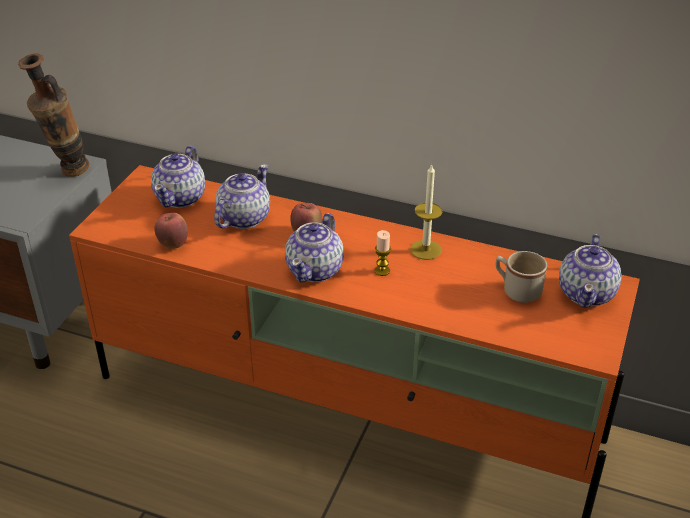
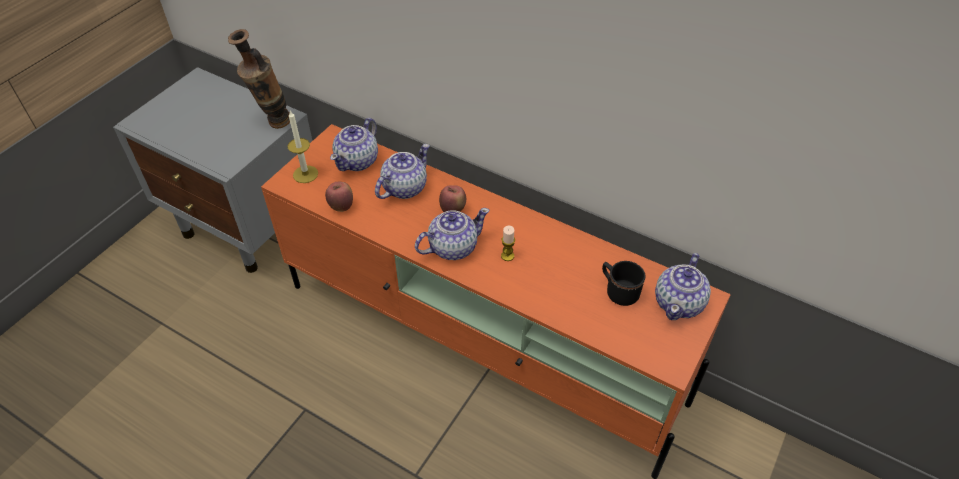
camera: 10 degrees right, 10 degrees up
(315, 270) = (452, 247): teapot -> teapot turned 150 degrees counterclockwise
(425, 249) = (549, 239): candle -> candle (305, 174)
(516, 290) = (618, 291): beige mug -> black mug

